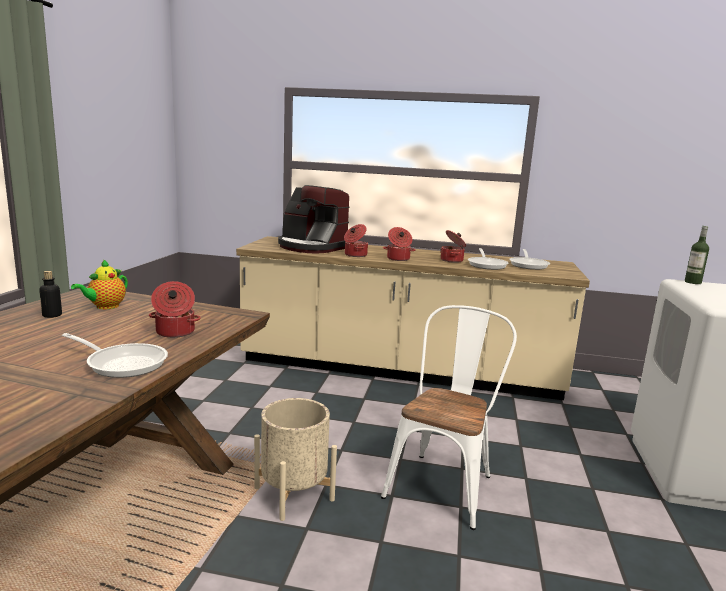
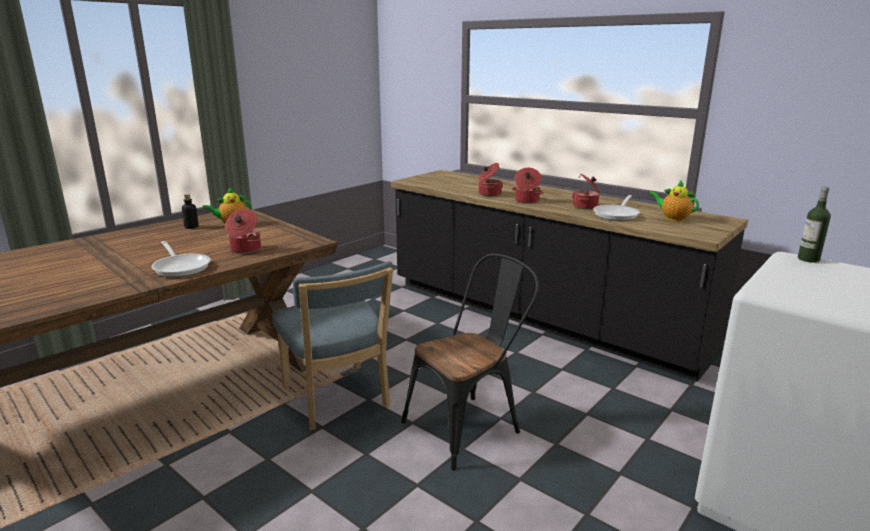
camera: 30 degrees right, 5 degrees up
(294, 494) = (337, 399): beige planter -> blue chair
(311, 247) = (461, 183): coffee machine -> none
(399, 370) = (538, 317): beige counter -> black counter
(444, 482) = (469, 425): white chair -> black chair
(528, 265) = (673, 218): frying pan -> teapot

